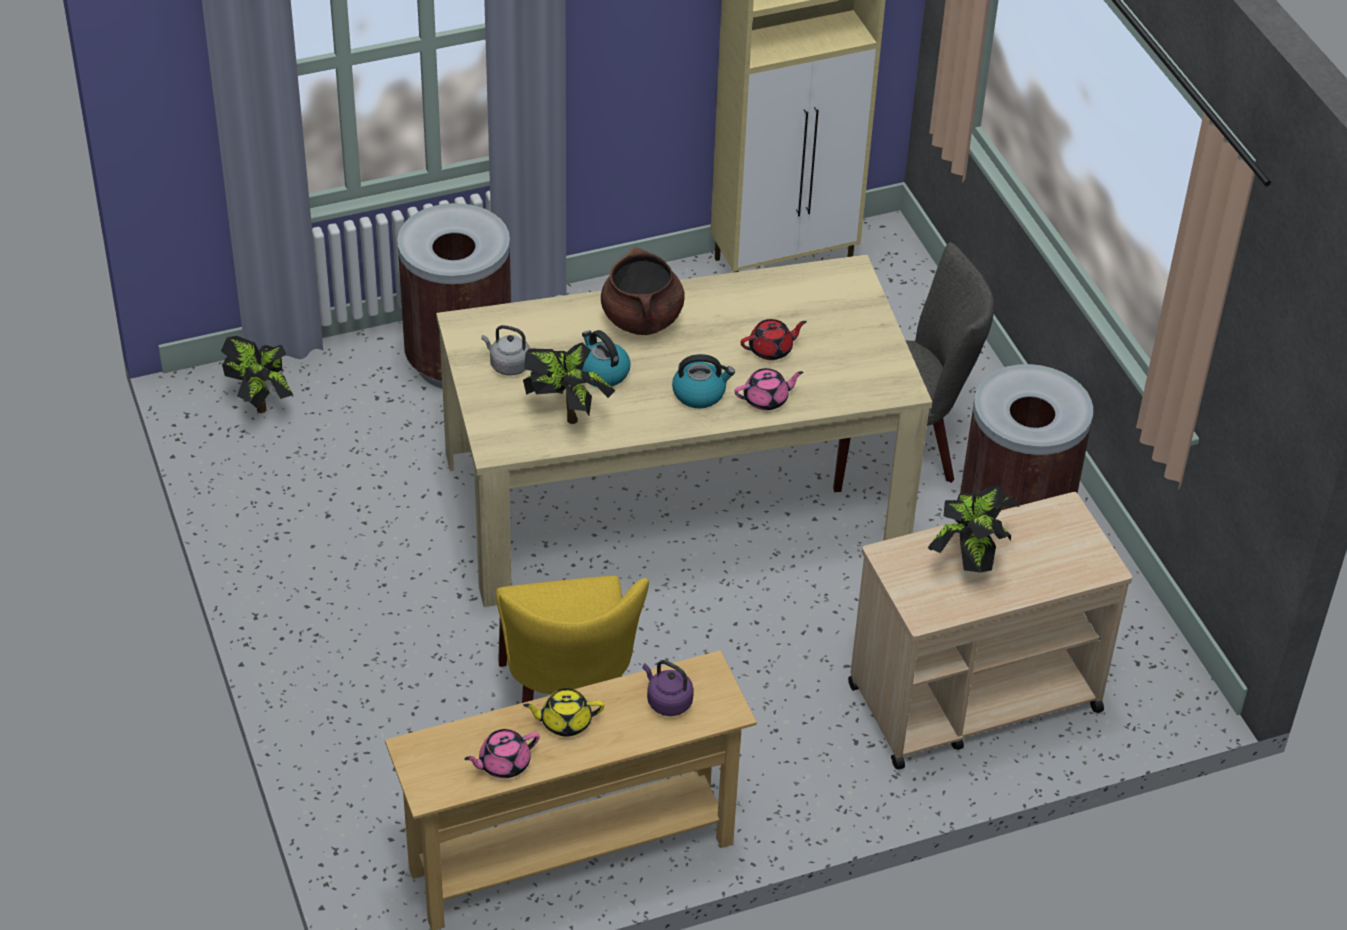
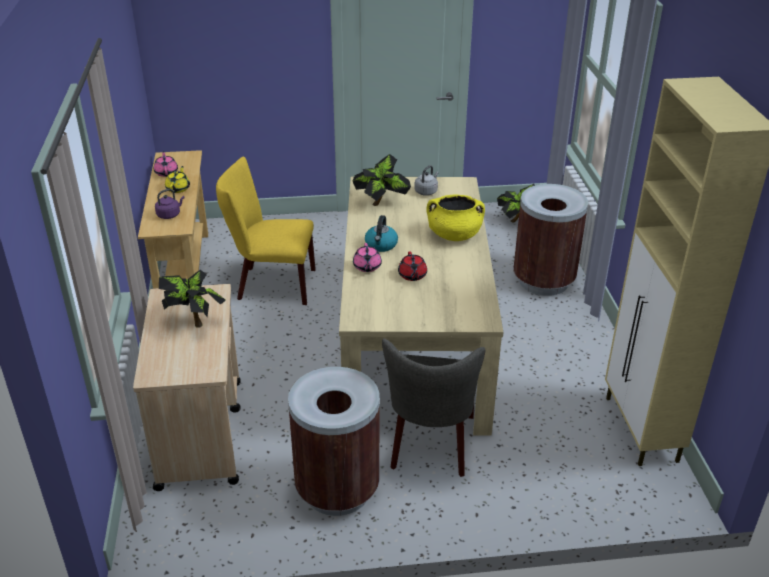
camera: 105 degrees right, 10 degrees down
(602, 372) = (411, 217): kettle -> none
(642, 319) = (454, 235): brown cooking pot -> yellow cooking pot

